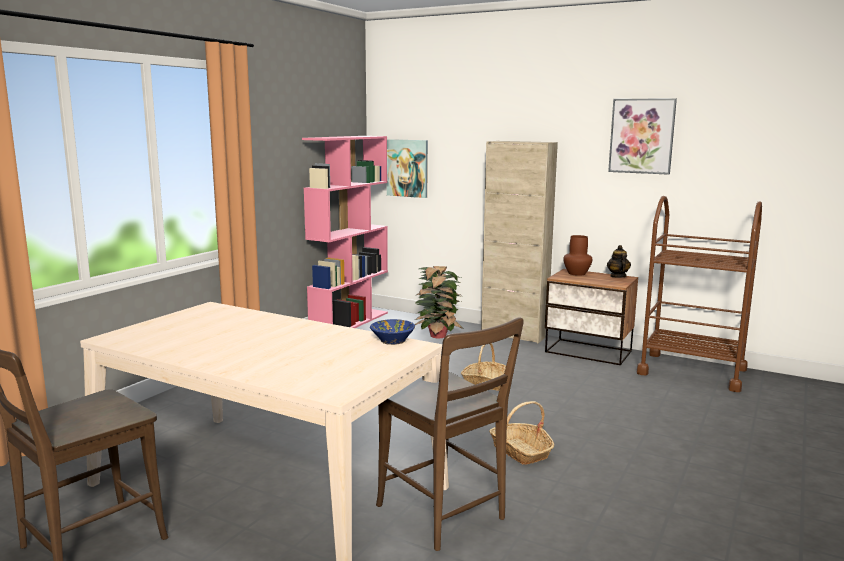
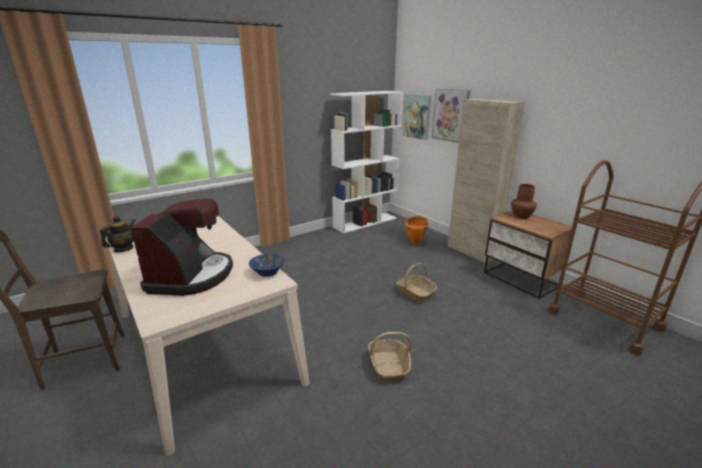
camera: 25 degrees right, 10 degrees up
(304, 357) = (192, 276): none -> coffee machine
(349, 322) = (365, 222): pink bookcase -> white bookcase
(438, 335) = (415, 243): potted plant -> orange cooking pot
(444, 515) = (284, 410): brown chair -> none
(617, 276) = (556, 224): teapot -> teapot (123, 249)
(642, 136) = (601, 99): picture -> picture (450, 115)

